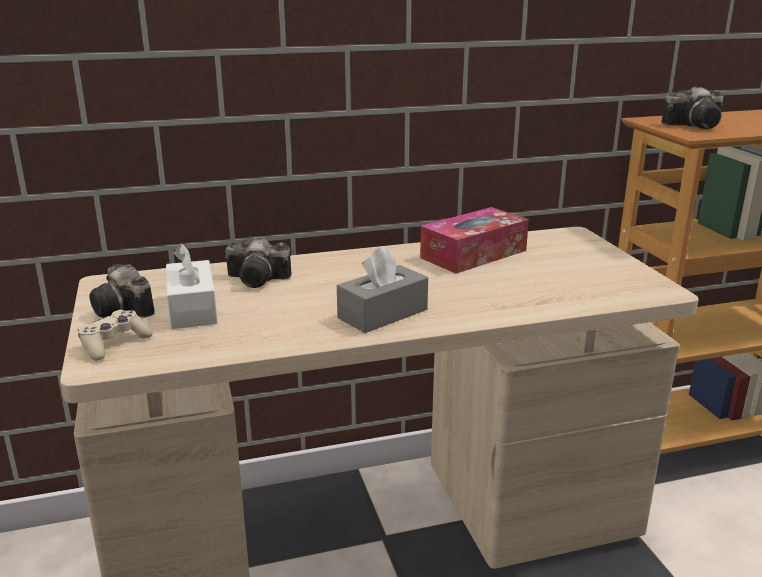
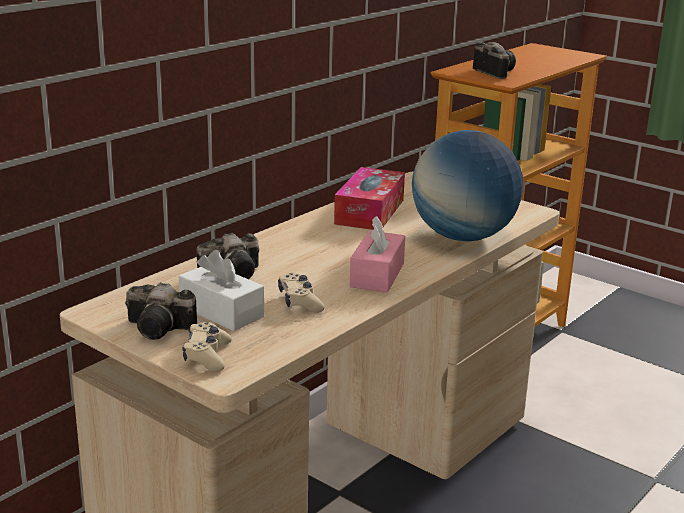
camera: 35 degrees left, 0 degrees up
(270, 319) = (300, 301): none -> beige game controller
(383, 314) = (377, 275): grey tissue box -> pink tissue box
(534, 299) = (463, 237): none -> globe
(697, 125) = (493, 72): camera -> camera turned 75 degrees counterclockwise

